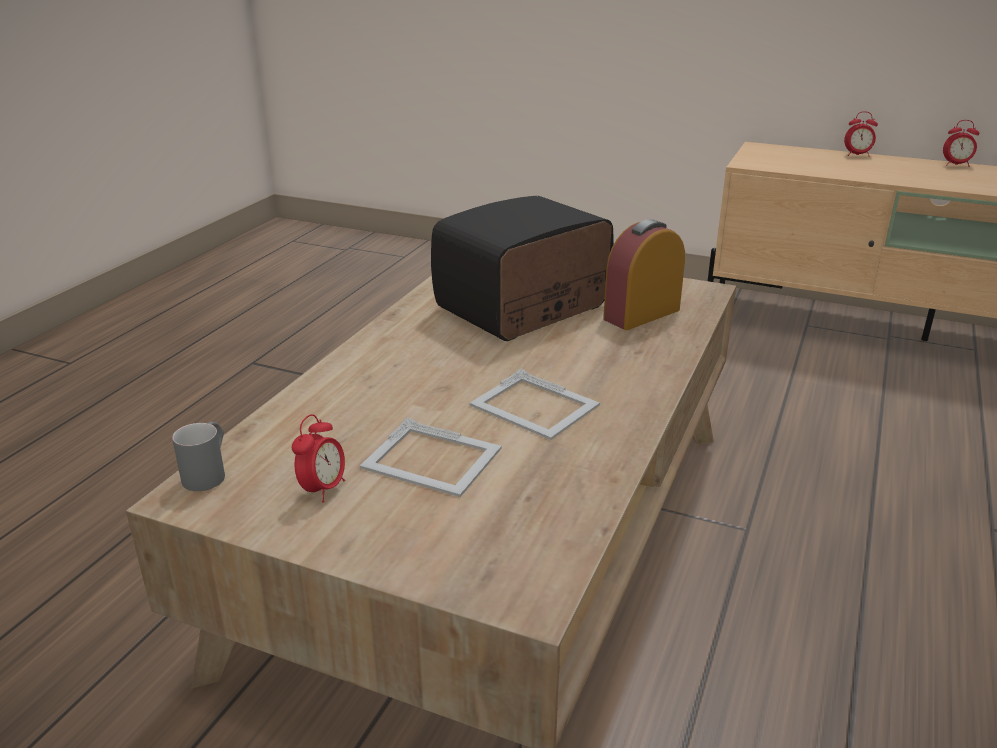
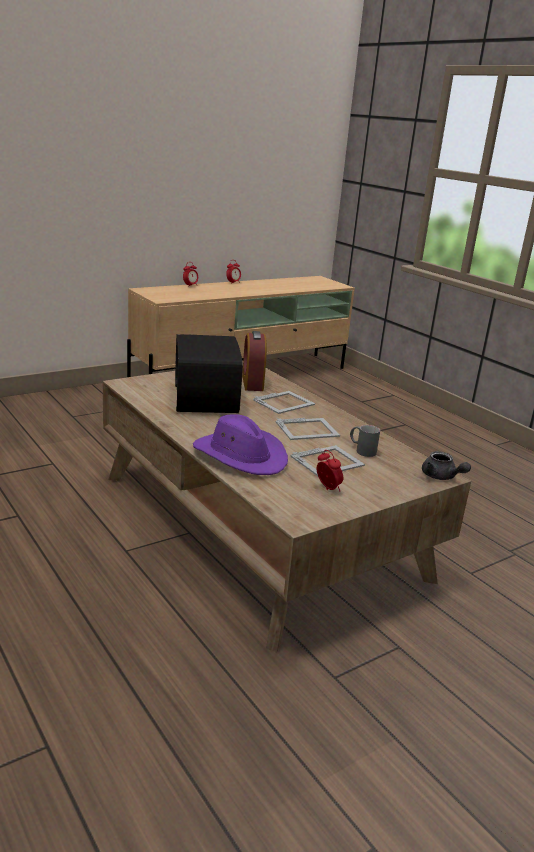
camera: 60 degrees left, 5 degrees down
(208, 472) = (281, 509): grey mug -> grey mug (361, 450)
(359, 389) = (241, 455): none -> purple hat
(522, 598) = (441, 477): none -> grey teapot
(611, 357) = (284, 402): none -> picture frame

